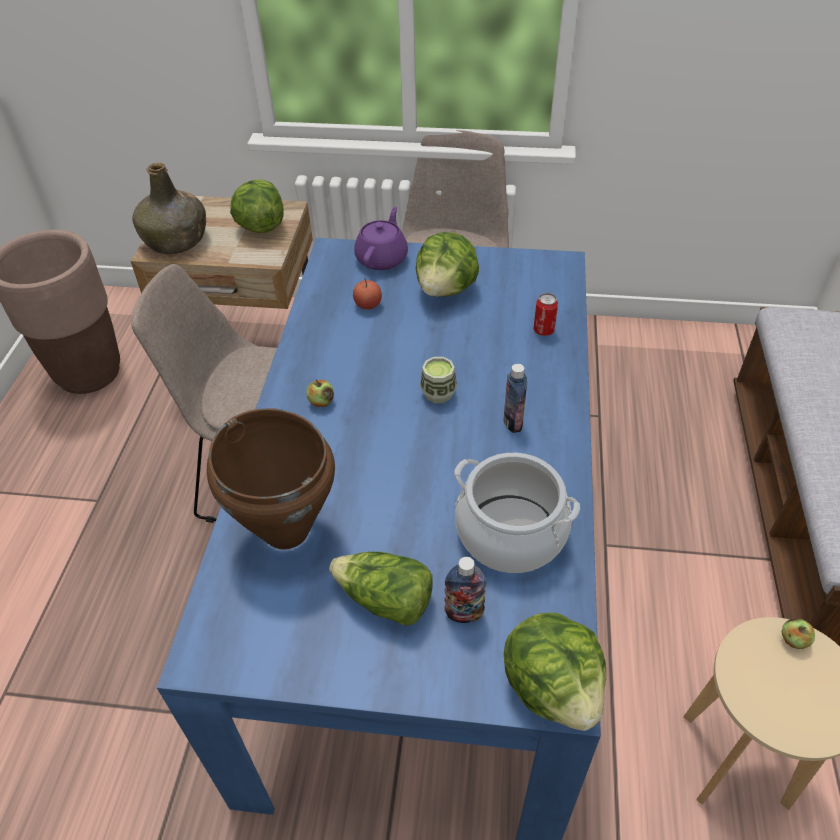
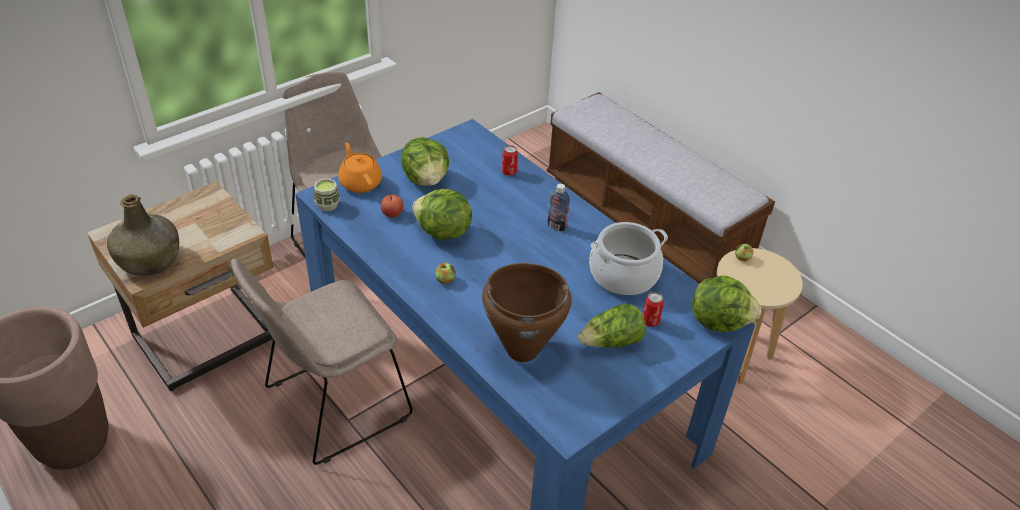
camera: 50 degrees left, 5 degrees down
(260, 226) = (206, 215): lettuce -> lettuce (442, 232)
(382, 258) = (360, 183): purple teapot -> orange teapot
(438, 393) = (501, 236): cup -> cup (327, 205)
(464, 613) = (650, 321): bottle -> can

